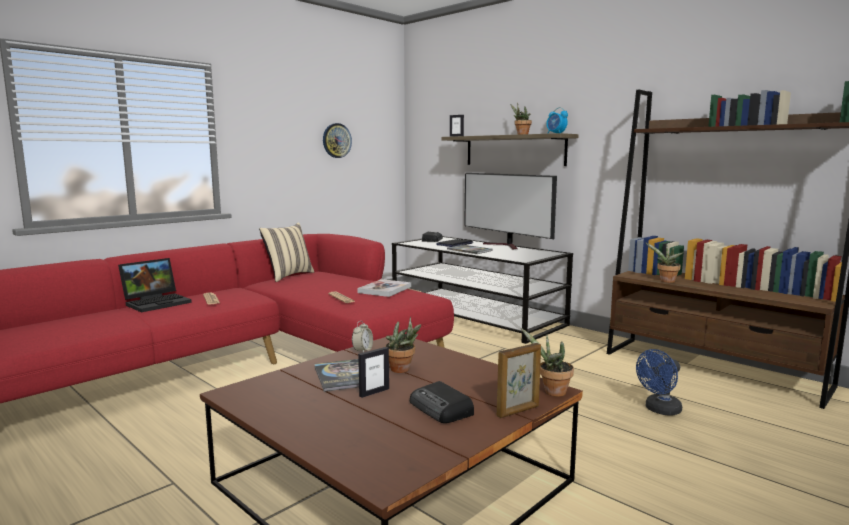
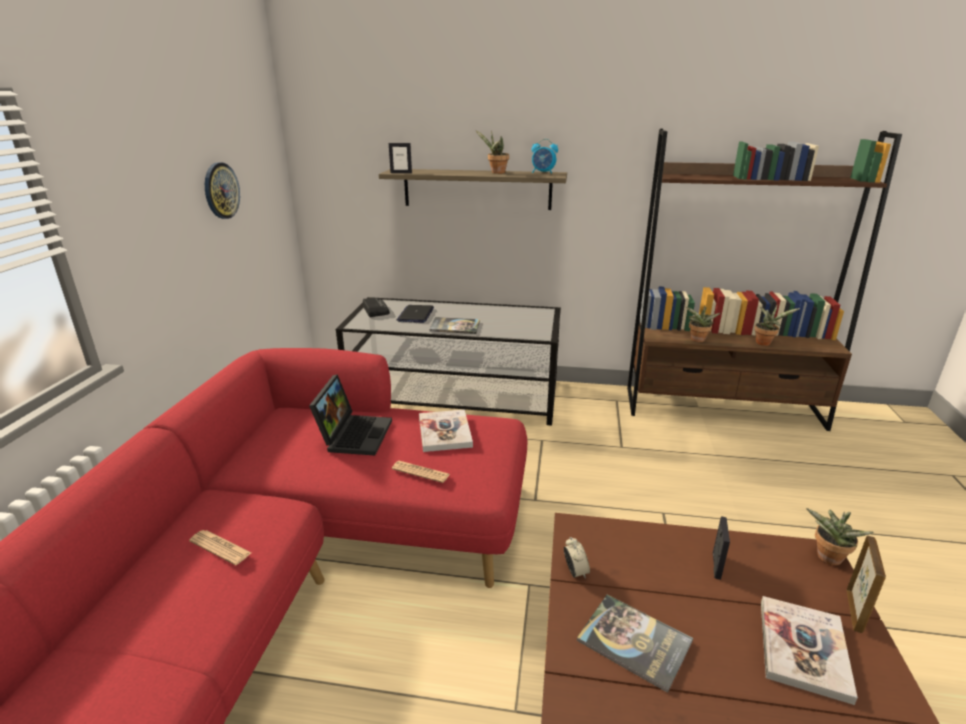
camera: 35 degrees left, 15 degrees up
(157, 302) = (131, 598): laptop -> laptop (354, 434)
(288, 276) = (255, 436): beige pillow -> none
(374, 392) = (709, 657): picture frame -> picture frame (716, 565)
(403, 370) = (668, 591): potted plant -> potted plant (765, 343)
(441, 409) = (803, 649): radio -> book
(506, 246) = (477, 307): television -> none
(659, 410) = (752, 482): blue fan -> none

